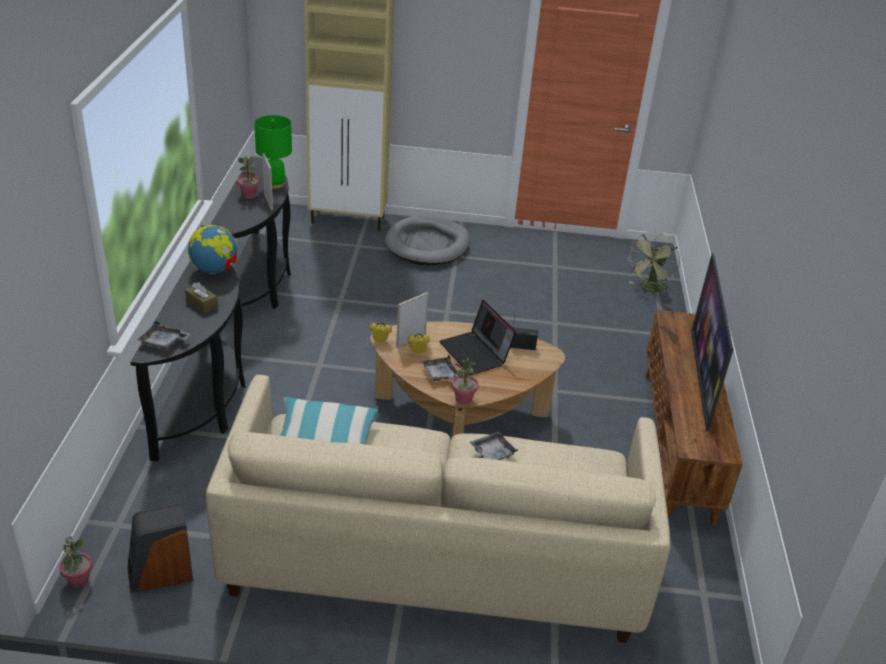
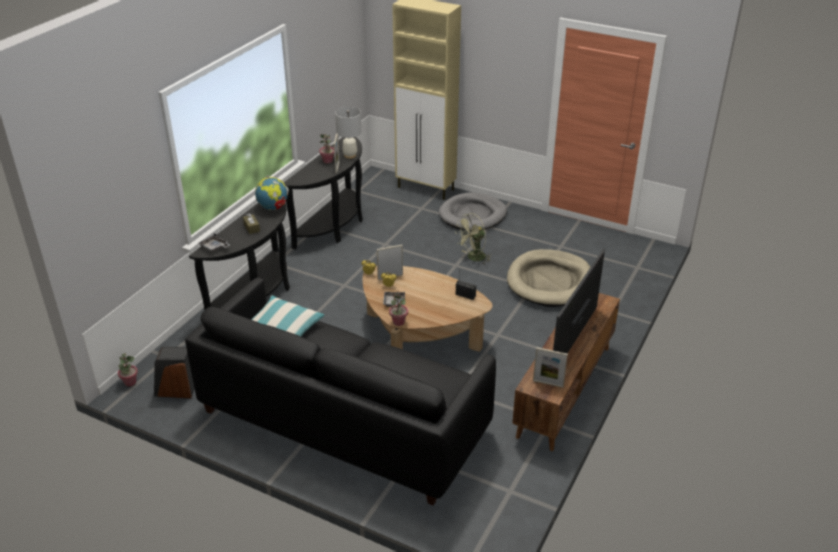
camera: 25 degrees right, 0 degrees up
(275, 184) = (350, 155): green table lamp -> white table lamp
(435, 555) = (343, 420): beige sofa -> black sofa
(476, 353) = (429, 294): laptop -> none
(491, 454) = (382, 358): grey tray -> none
(571, 311) = (550, 282): none -> beige dog bed
(649, 289) = (626, 276): green fan -> green fan (473, 258)
(710, 439) = (548, 383): none -> picture frame

